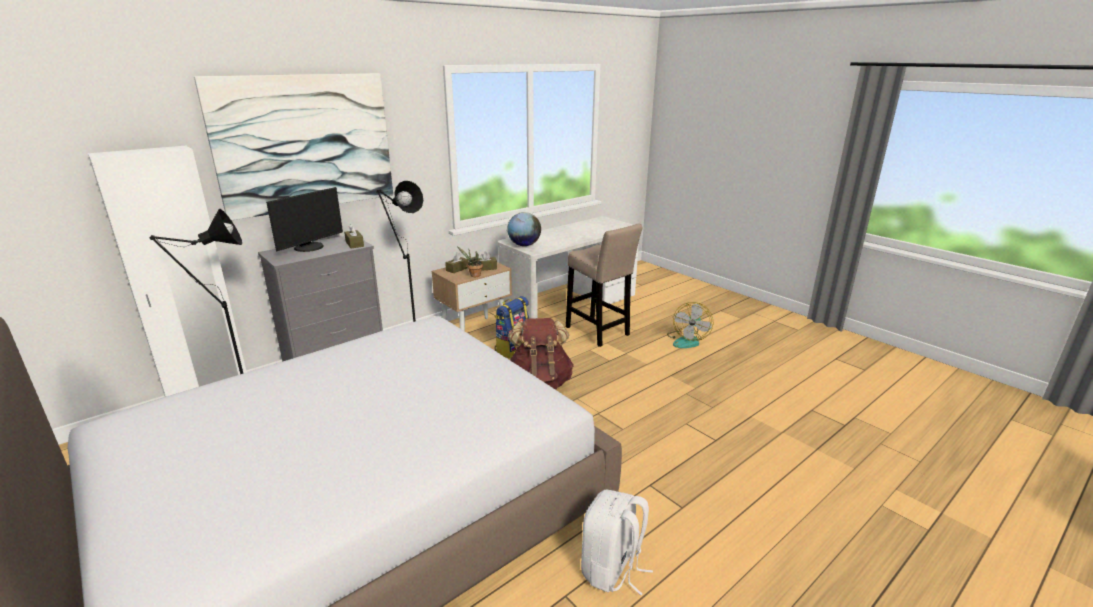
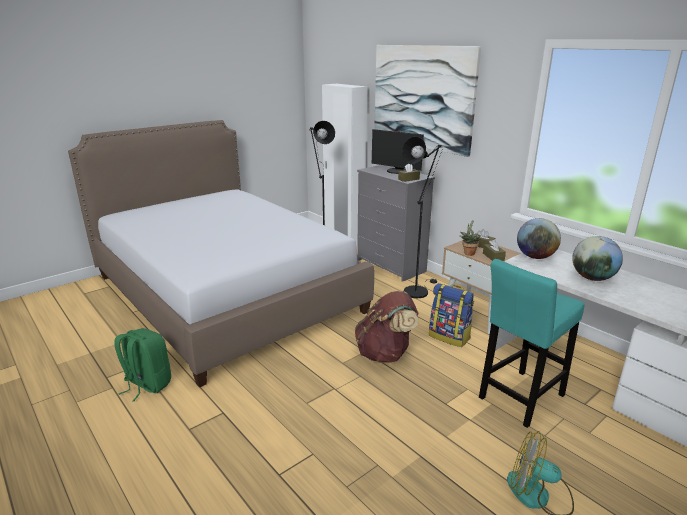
camera: 90 degrees right, 0 degrees up
(563, 237) = (592, 278): none -> globe
(599, 332) = (519, 399): beige stool -> turquoise stool
(612, 570) = (147, 385): white backpack -> green backpack

